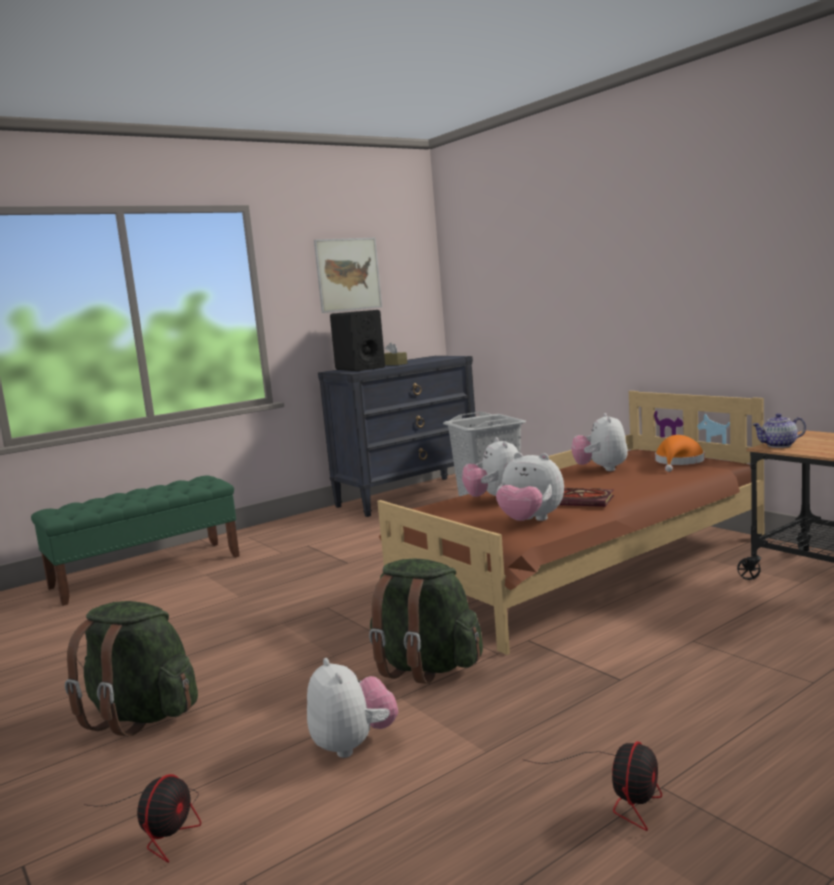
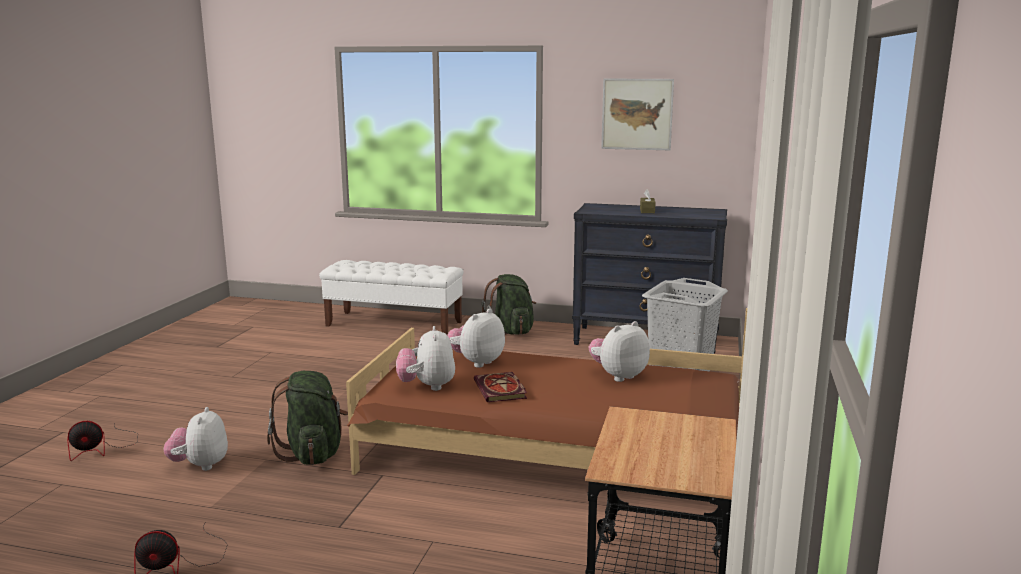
camera: 50 degrees right, 5 degrees up
(141, 716) = (205, 400): green backpack -> green backpack (511, 331)
(147, 571) = (394, 324): green bench -> white bench
(353, 745) = (200, 465): plush toy -> plush toy turned 150 degrees clockwise
(359, 368) = (611, 208): black speaker -> none
(678, 462) = (681, 401): orange hat -> none
(779, 445) = (635, 417): teapot -> none

